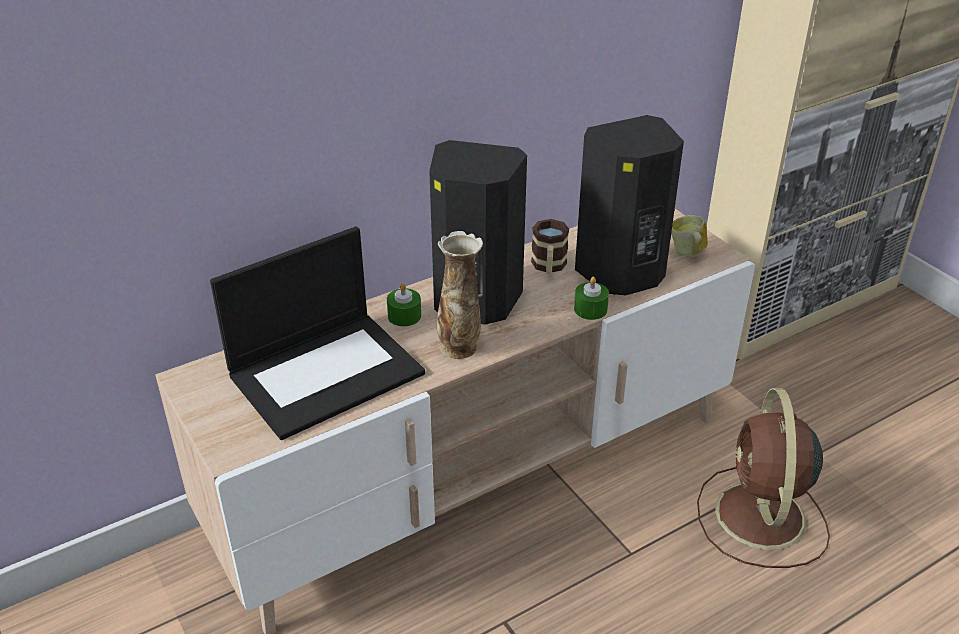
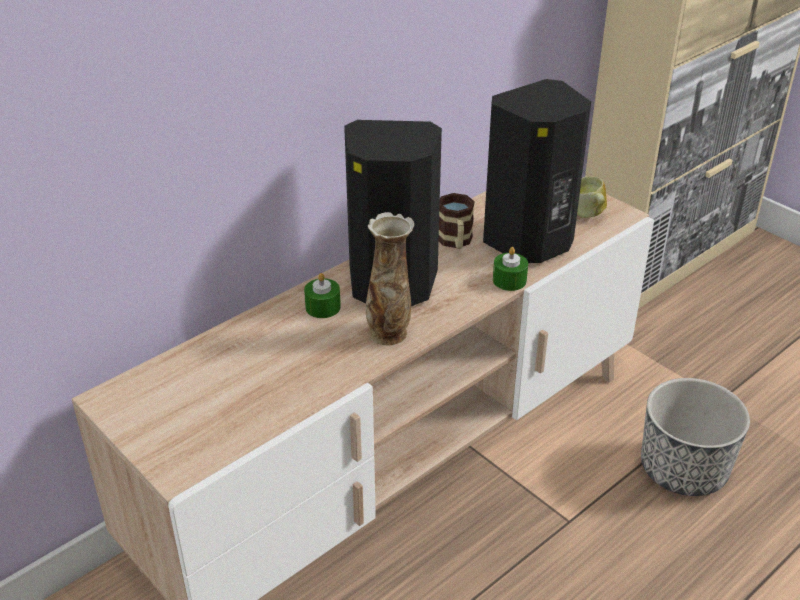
camera: 10 degrees left, 0 degrees up
(327, 372) = (258, 375): laptop -> none
(760, 518) = (684, 470): brown fan -> planter

